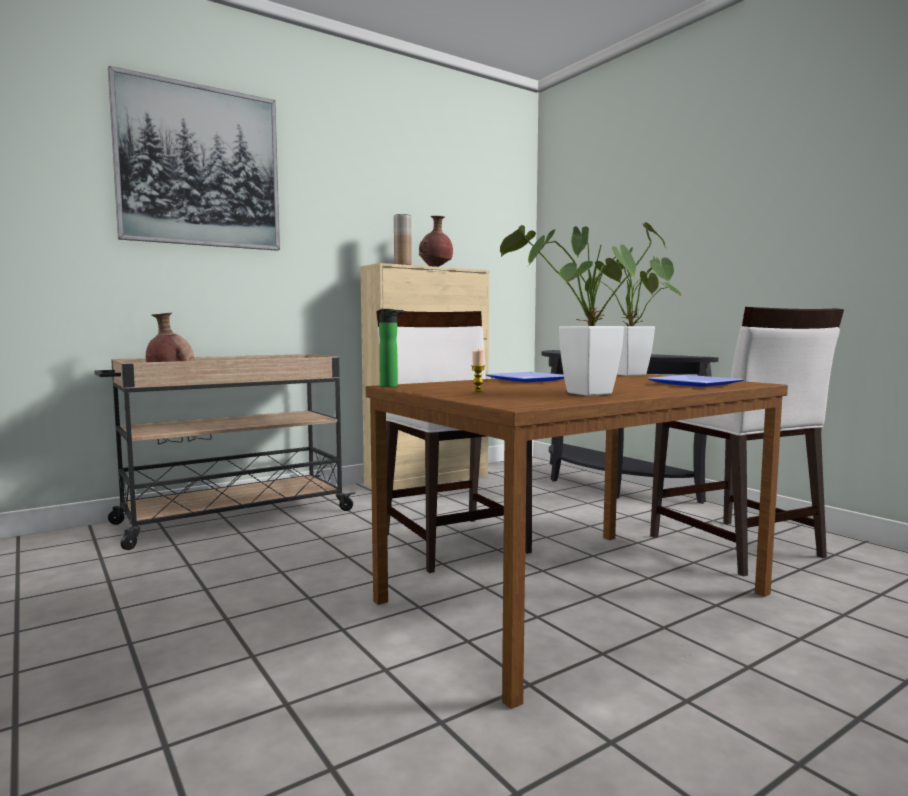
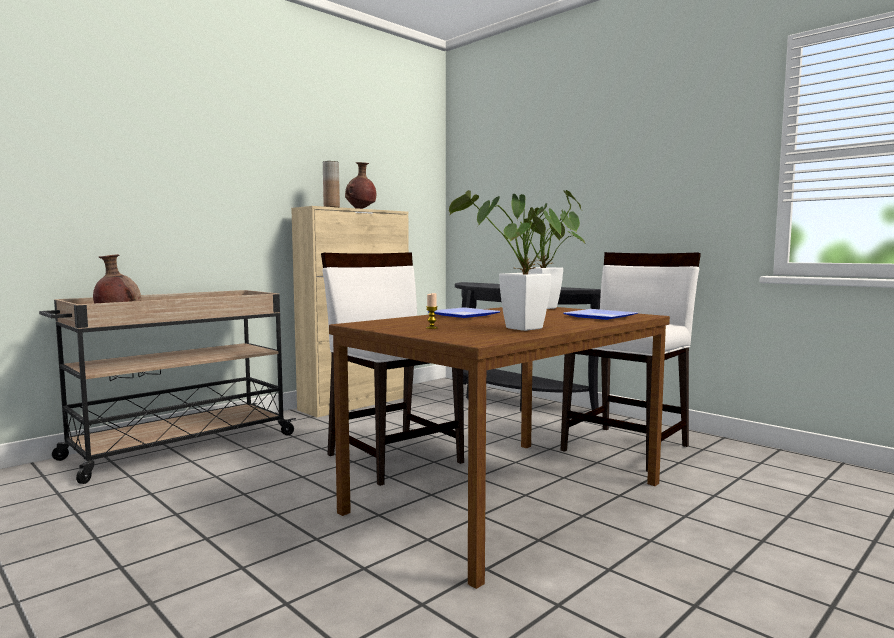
camera: 10 degrees left, 0 degrees up
(199, 167) = (138, 113): picture -> none
(391, 386) = (353, 324): bottle -> none
(734, 547) = (627, 448): white chair -> white chair turned 105 degrees counterclockwise

